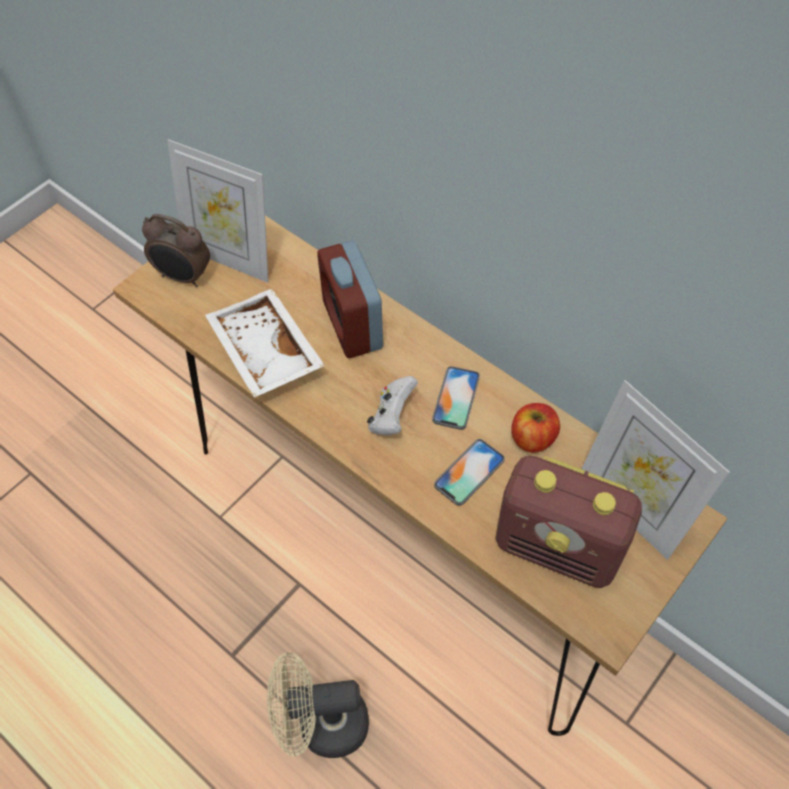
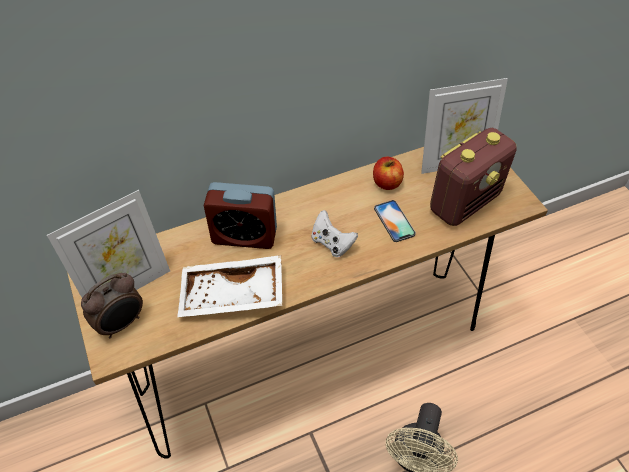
camera: 65 degrees left, 5 degrees down
(456, 398) = (337, 206): phone -> none

